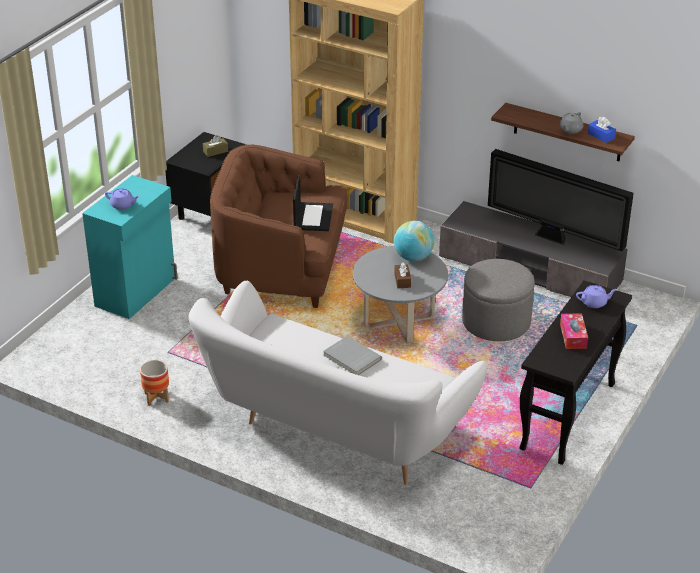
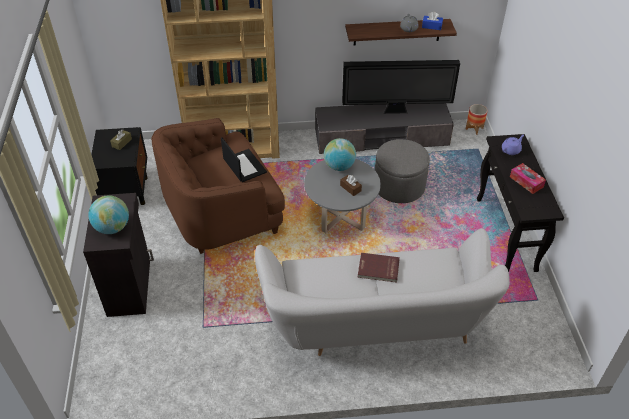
camera: 35 degrees left, 10 degrees up
(123, 205) = (112, 228): purple teapot -> globe
(137, 292) = (130, 286): turquoise cabinet -> black cabinet
(156, 397) = (231, 372): planter -> planter (474, 128)
(351, 358) = (378, 269): grey book -> red book

